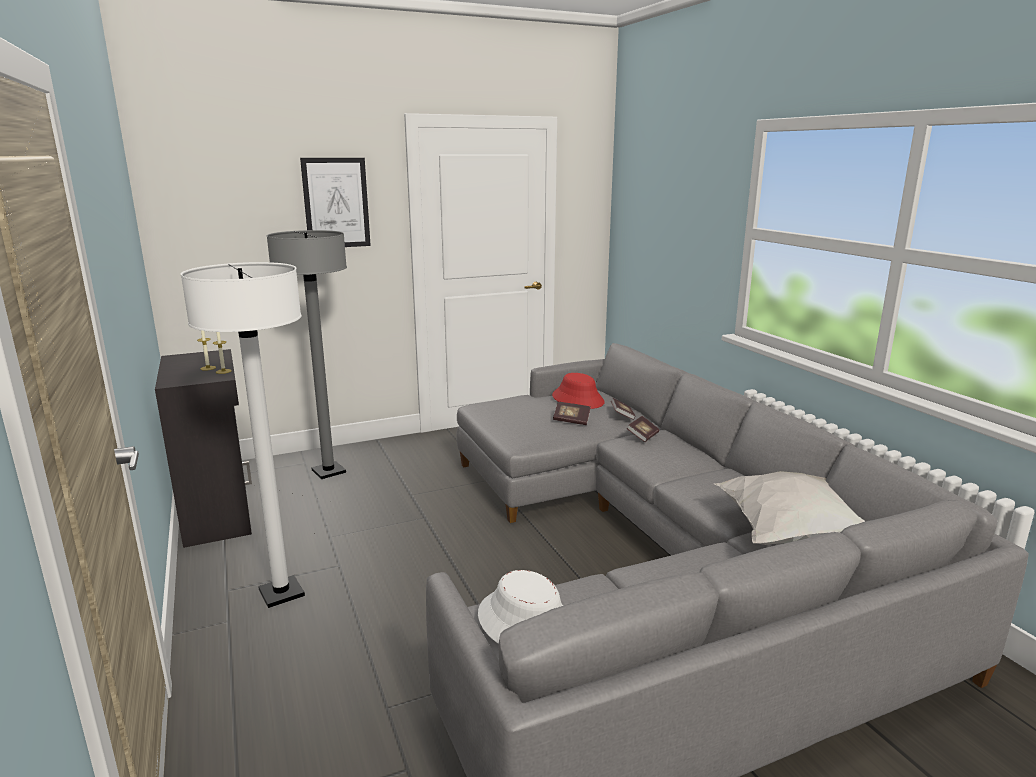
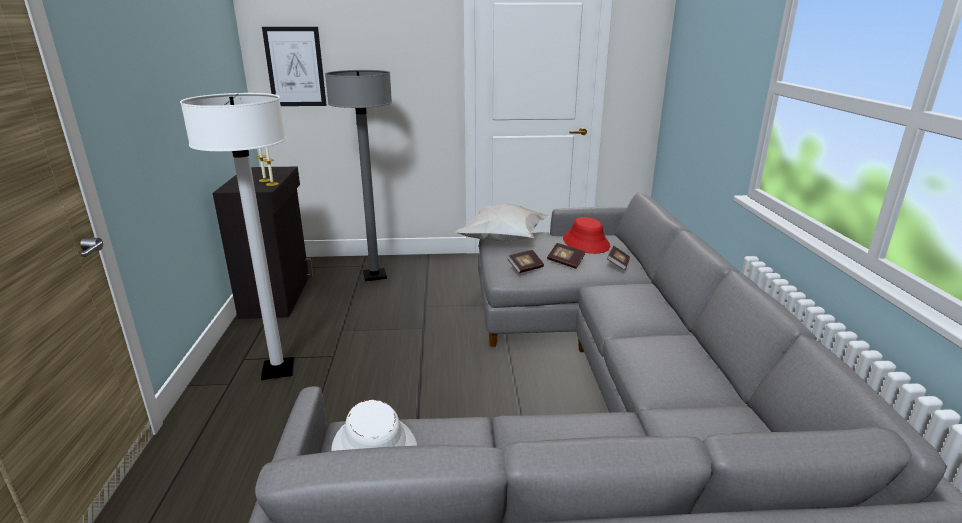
camera: 20 degrees right, 5 degrees up
(336, 203) = (399, 46): picture -> picture (295, 67)
(643, 436) = (623, 288): book -> book (525, 268)
(789, 534) = (706, 420): white pillow -> white pillow (504, 240)

